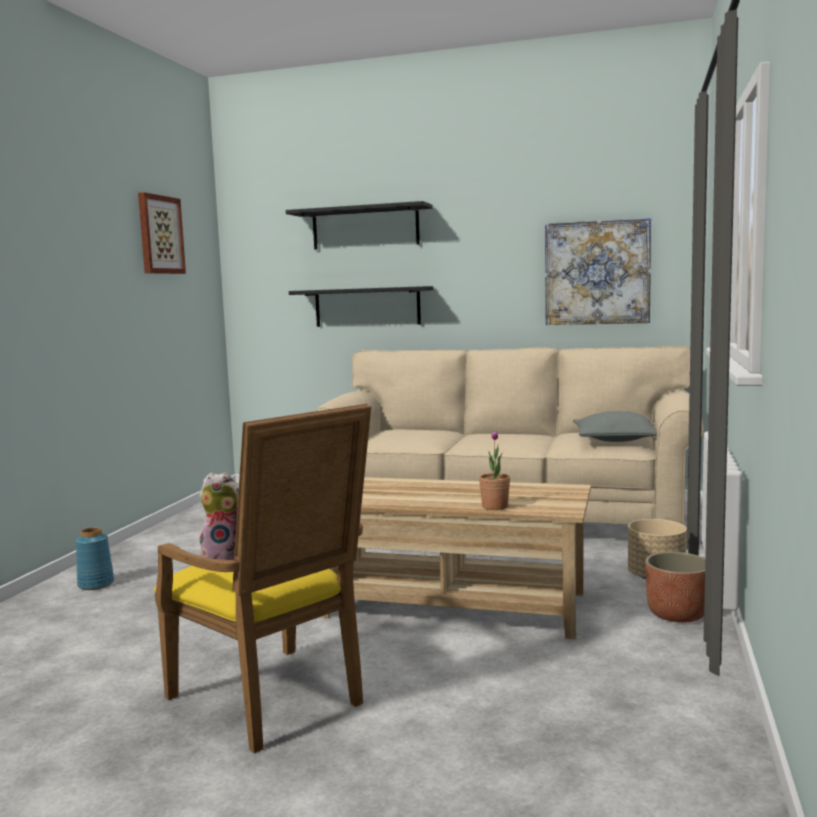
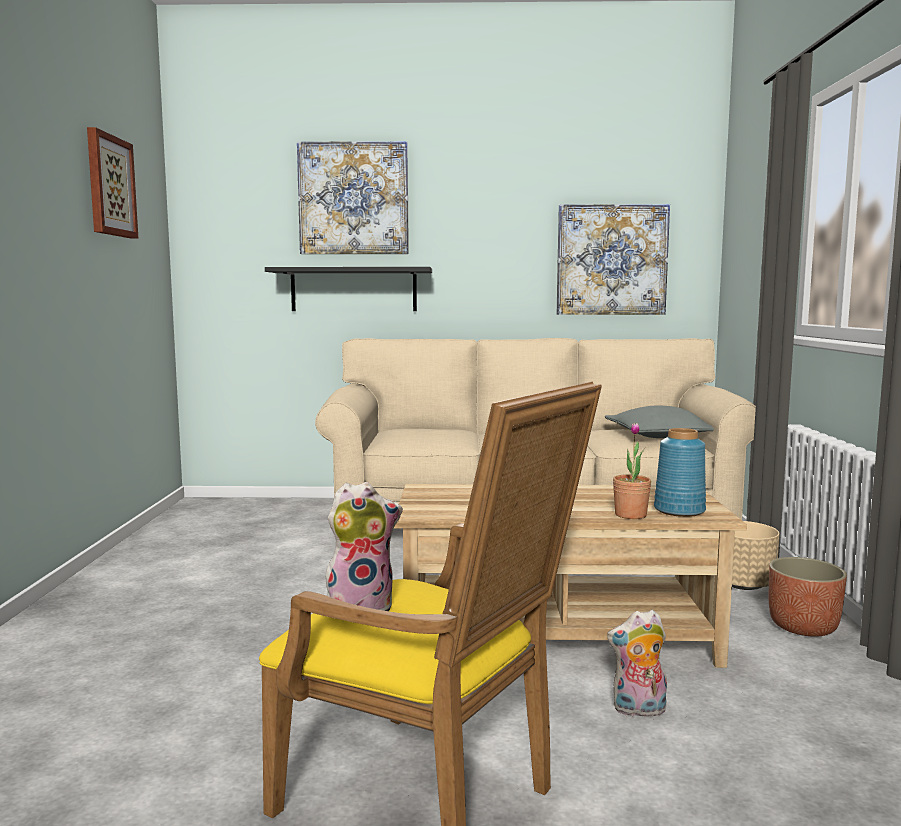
camera: 15 degrees left, 0 degrees up
(96, 584) = (63, 641): blue vase -> blue vase (679, 510)
(365, 228) = (353, 198): black shelf -> picture
(473, 662) = (638, 710): none -> plush toy

